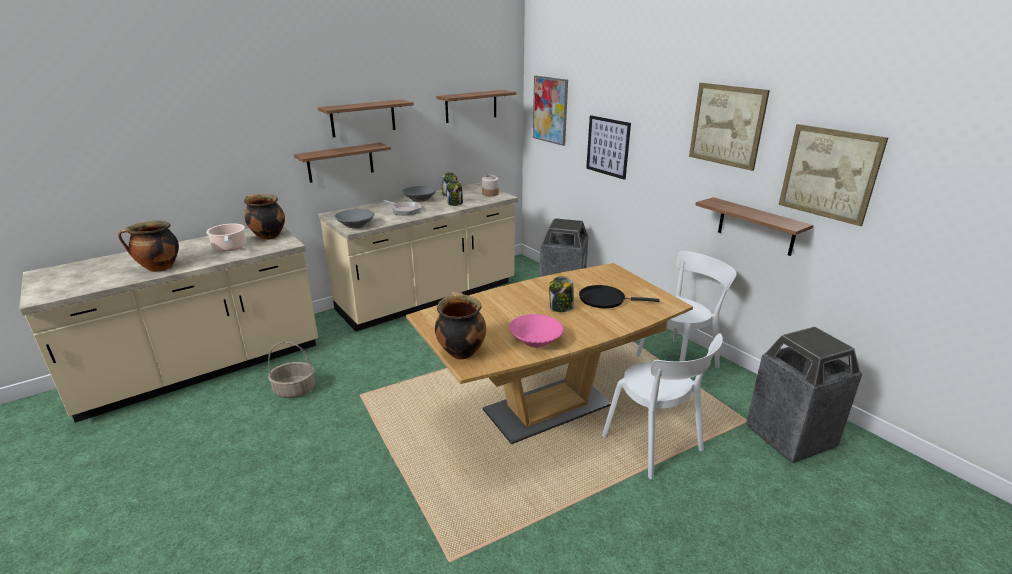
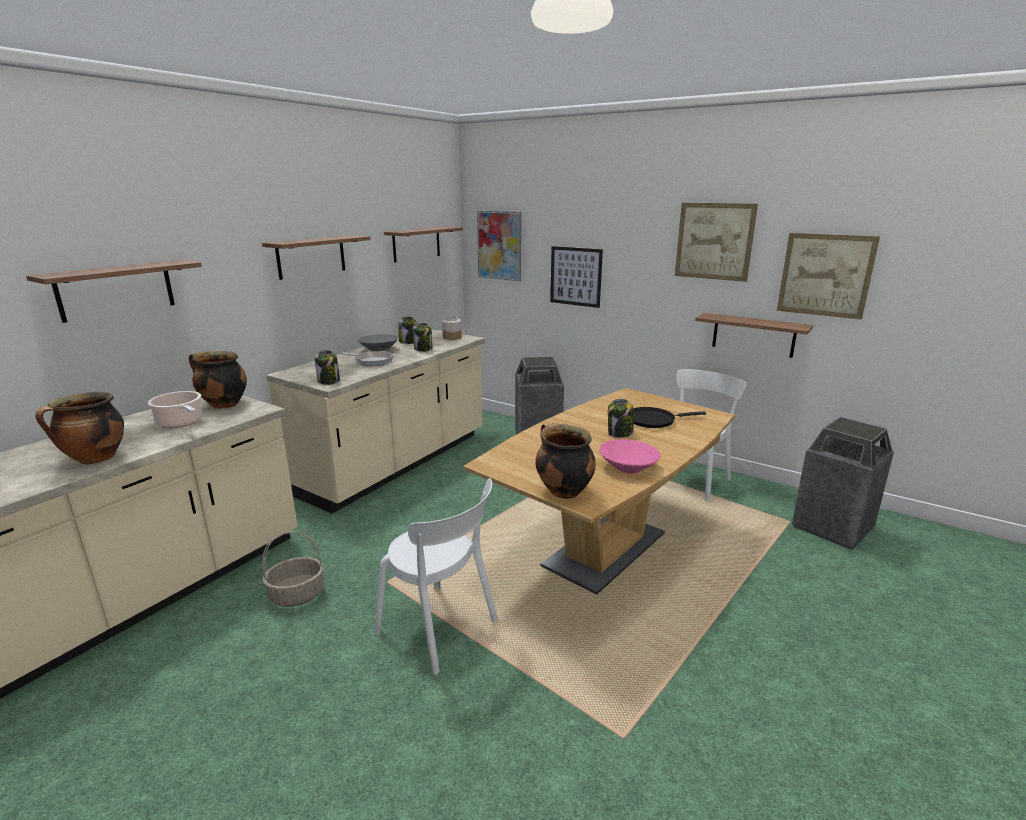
camera: 20 degrees left, 5 degrees down
(340, 162) = (288, 310): shelf -> shelf (116, 290)
(355, 225) = (329, 381): grey bowl -> jar
(655, 445) = (731, 562): white chair -> white chair (441, 629)

